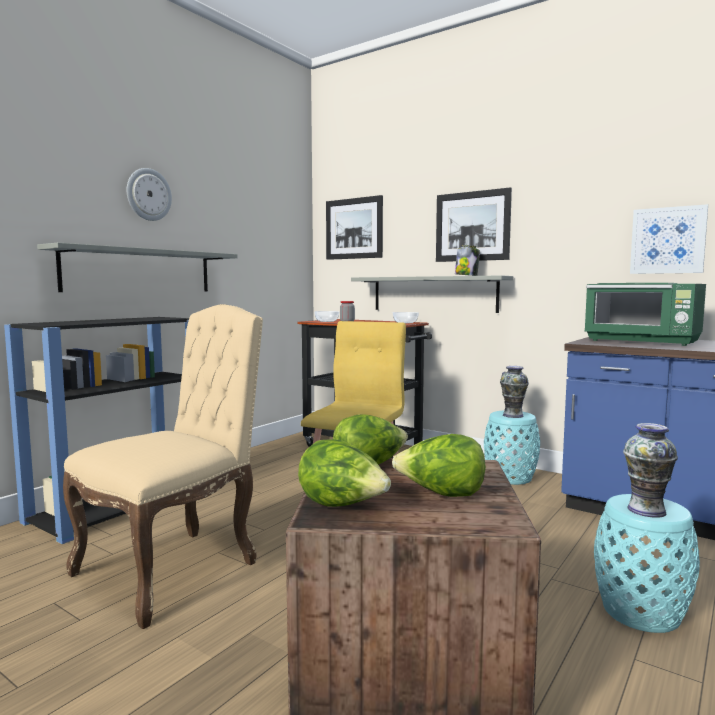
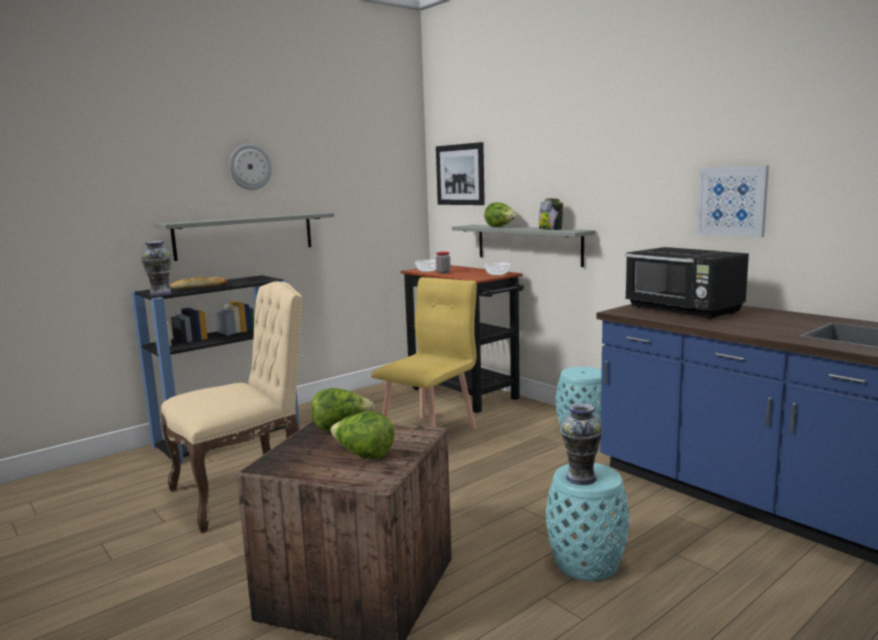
camera: 15 degrees right, 5 degrees up
(95, 321) = (199, 287): none -> bread
(342, 506) = (287, 459): lettuce -> lettuce (500, 227)
(472, 226) = (559, 177): picture -> none
(512, 415) = (581, 373): vase -> vase (160, 293)
(643, 341) = (683, 310): green microwave -> black microwave

